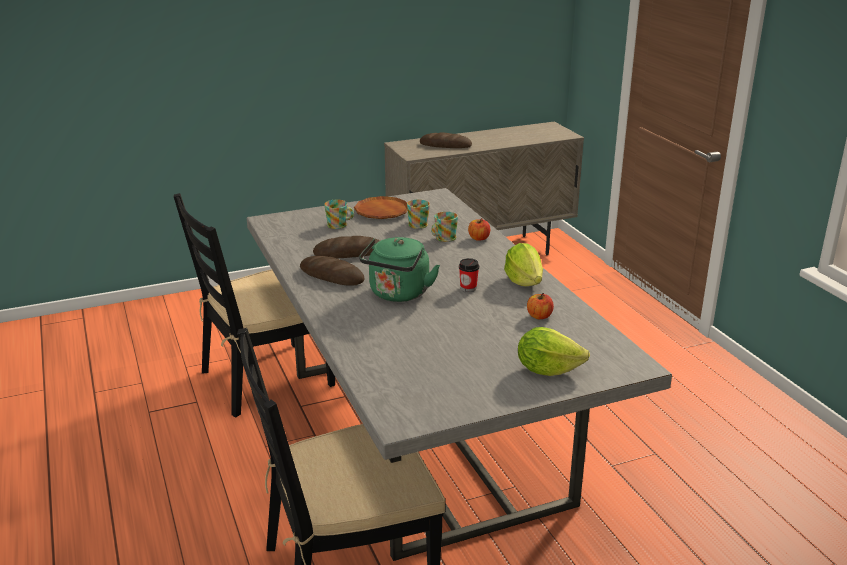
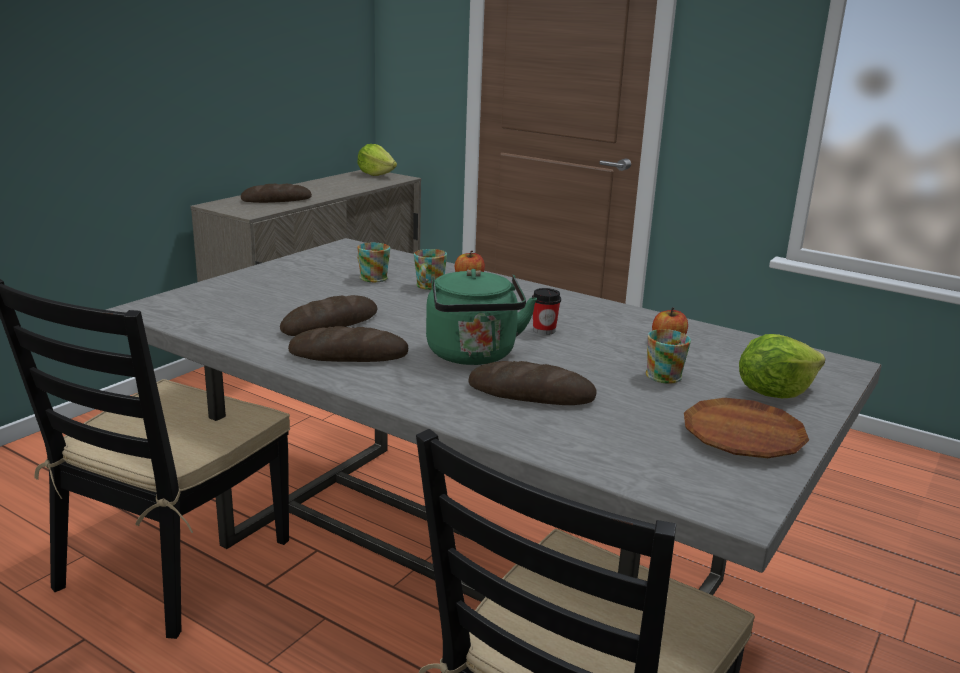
camera: 35 degrees left, 5 degrees down
(340, 225) = (268, 295): mug -> mug (667, 375)
(382, 212) = (304, 272): brown plate -> brown plate (743, 436)
(395, 326) = (531, 393): none -> bread
(524, 281) = (592, 311): lettuce -> lettuce (376, 174)

